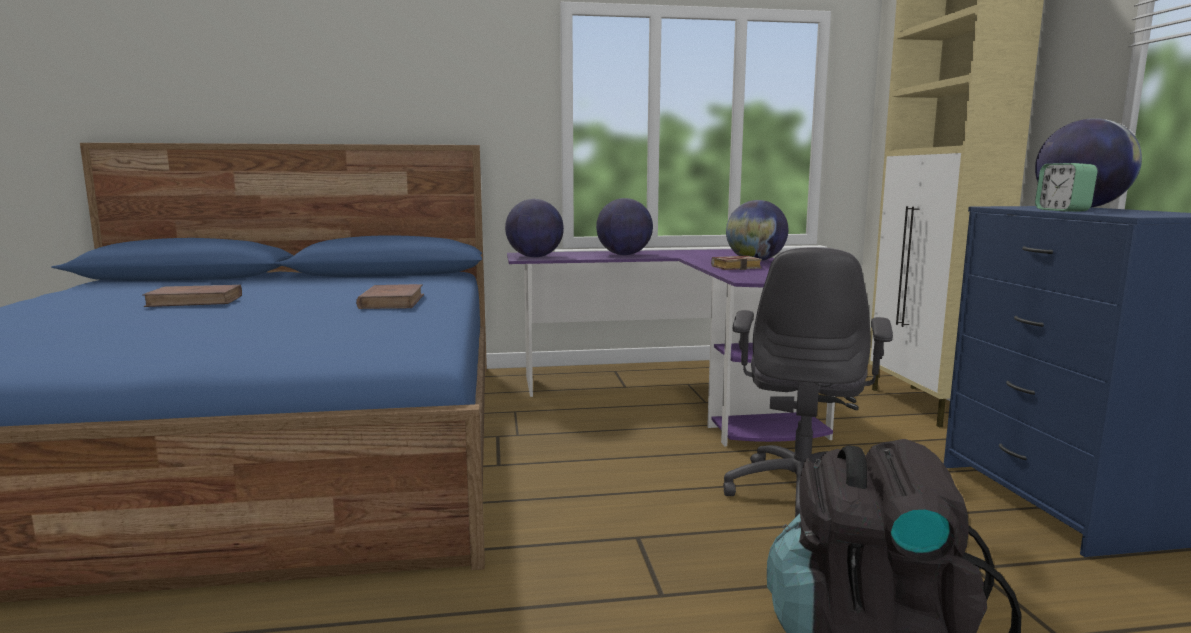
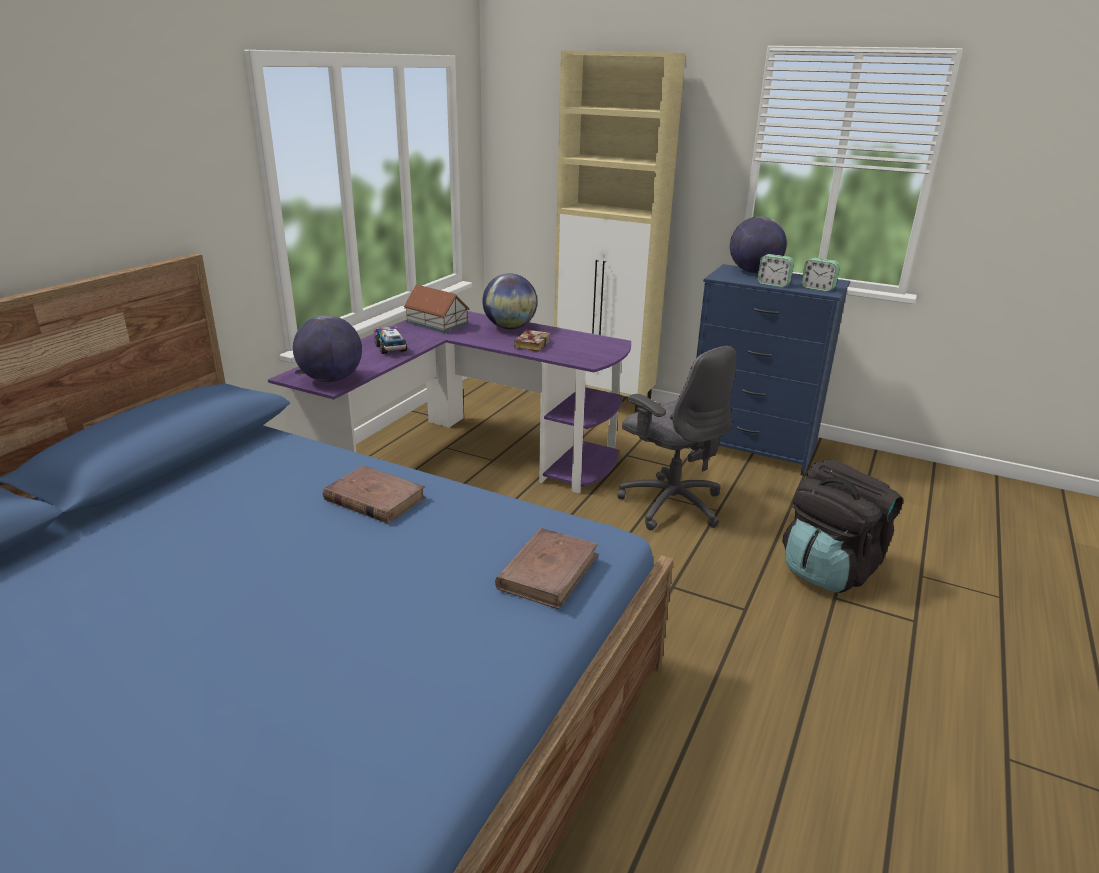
camera: 55 degrees left, 15 degrees up
(196, 301) = (178, 614): brown book -> brown book (548, 571)
(624, 255) = (390, 348): globe -> toy truck
(703, 253) = (436, 323): none -> toy house
(1134, 214) = (818, 288): none -> alarm clock

